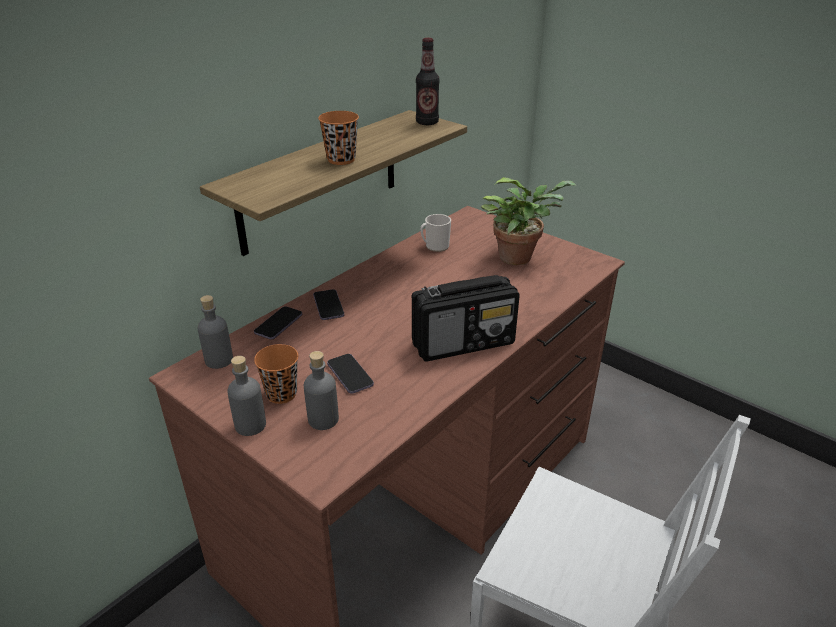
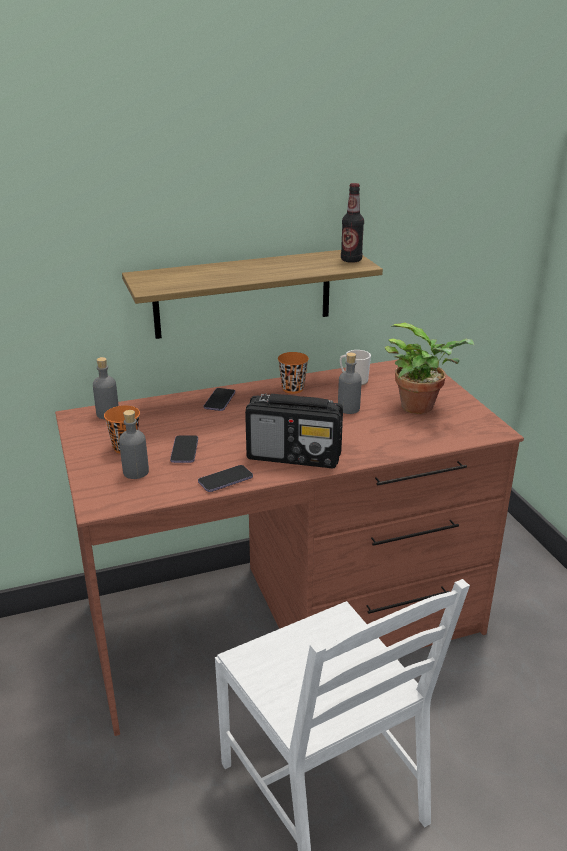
camera: 30 degrees right, 5 degrees down
(250, 425) = (86, 459): grey bottle -> grey bottle (348, 408)
(278, 324) = (171, 403): phone -> phone (225, 480)
(341, 159) = (241, 274): orange cup -> orange cup (293, 389)

